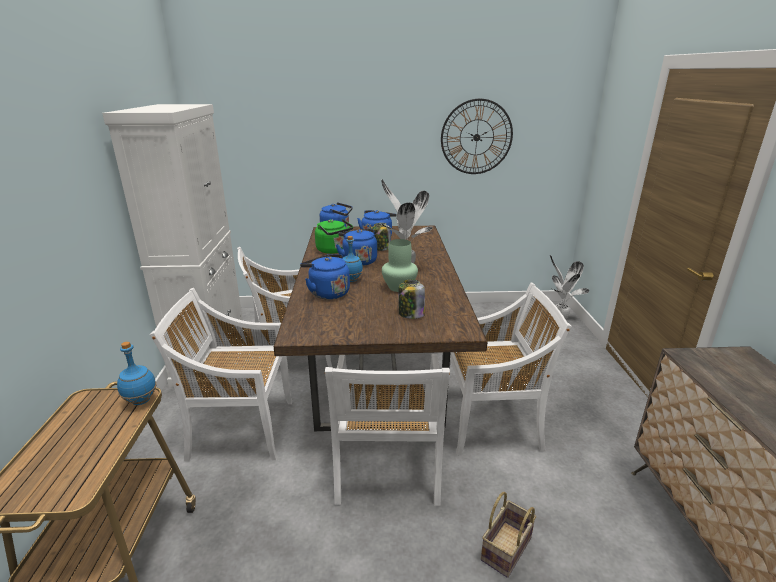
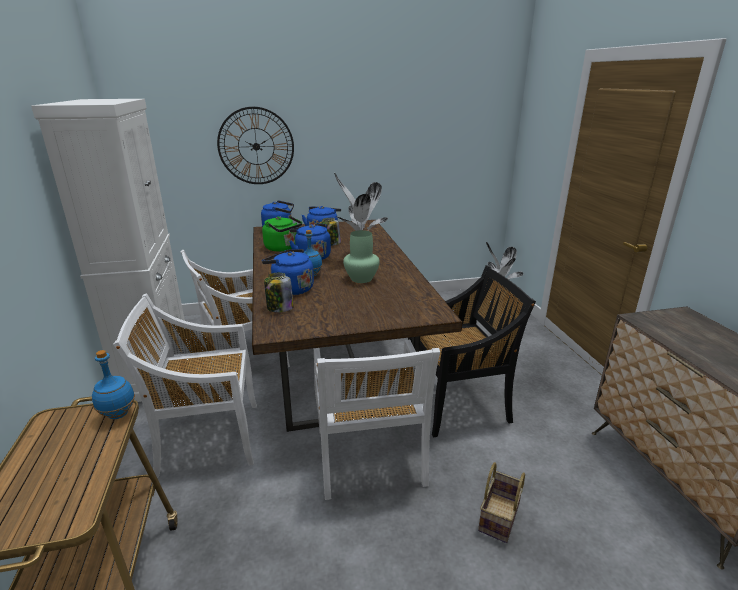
camera: 10 degrees left, 0 degrees up
(410, 314) = (381, 303): jar -> jar (279, 308)
(476, 137) = (412, 131): wall clock -> wall clock (256, 146)
(491, 422) = (458, 403): white chair -> black chair

